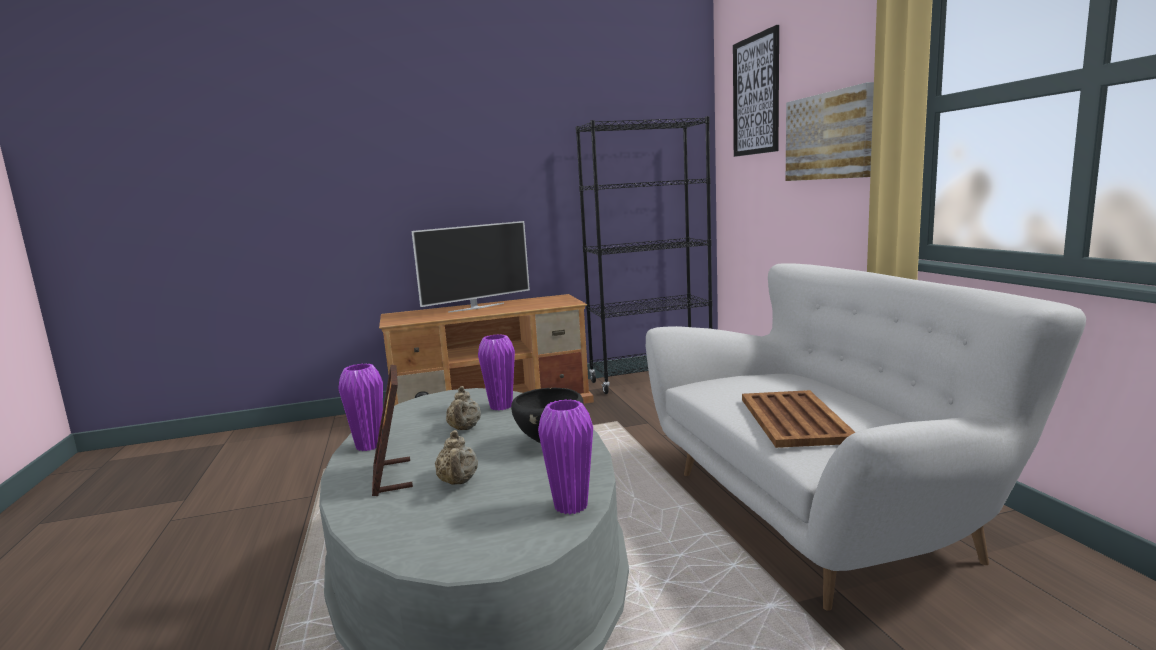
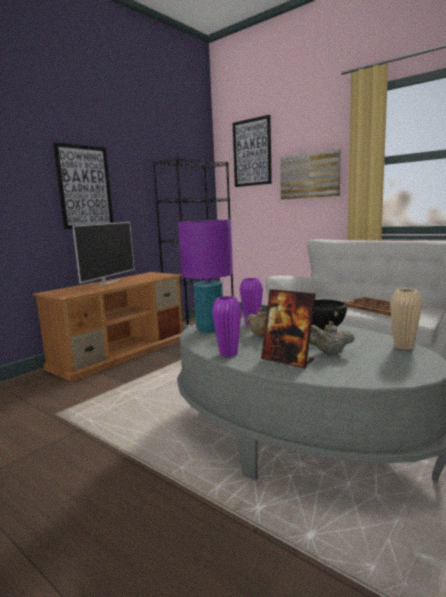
camera: 35 degrees left, 0 degrees up
(438, 404) = (210, 330): none -> purple table lamp
(458, 482) = (329, 353): beige teapot -> beige teapot turned 150 degrees clockwise
(463, 174) = (84, 187): none -> picture
(571, 506) = (403, 346): purple vase -> beige vase

